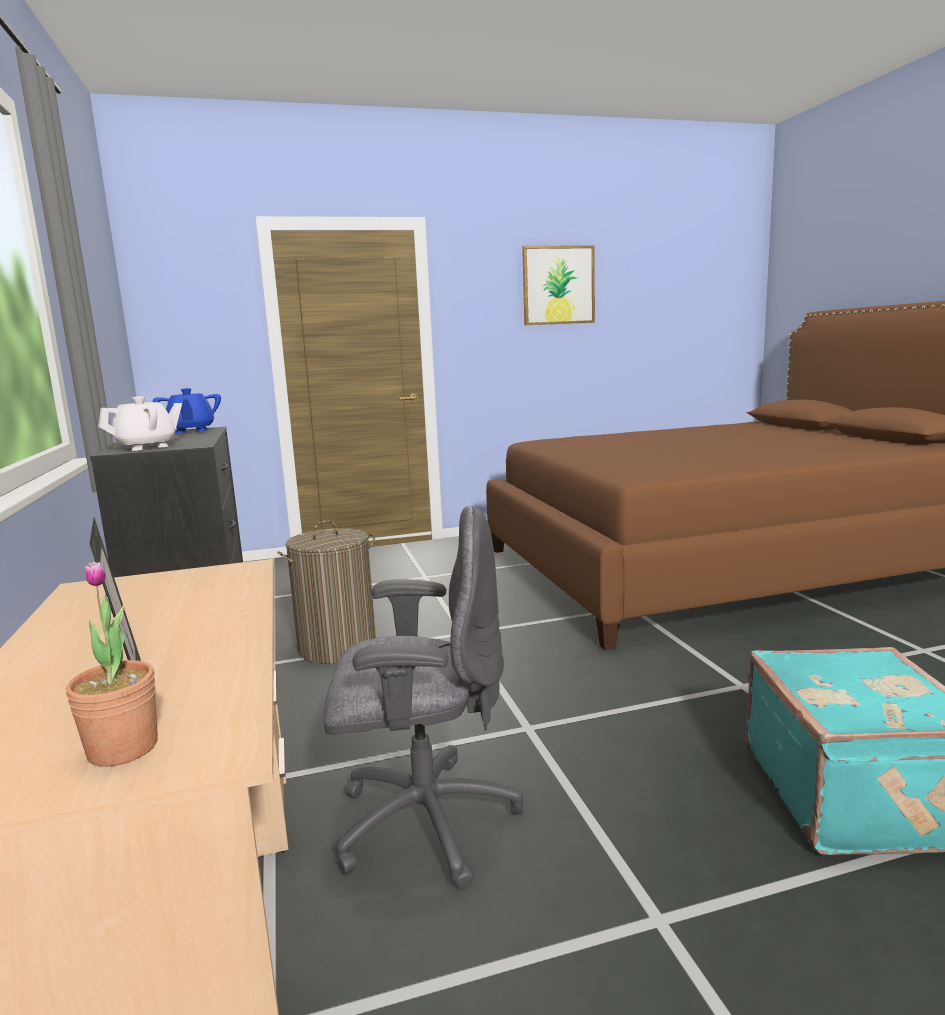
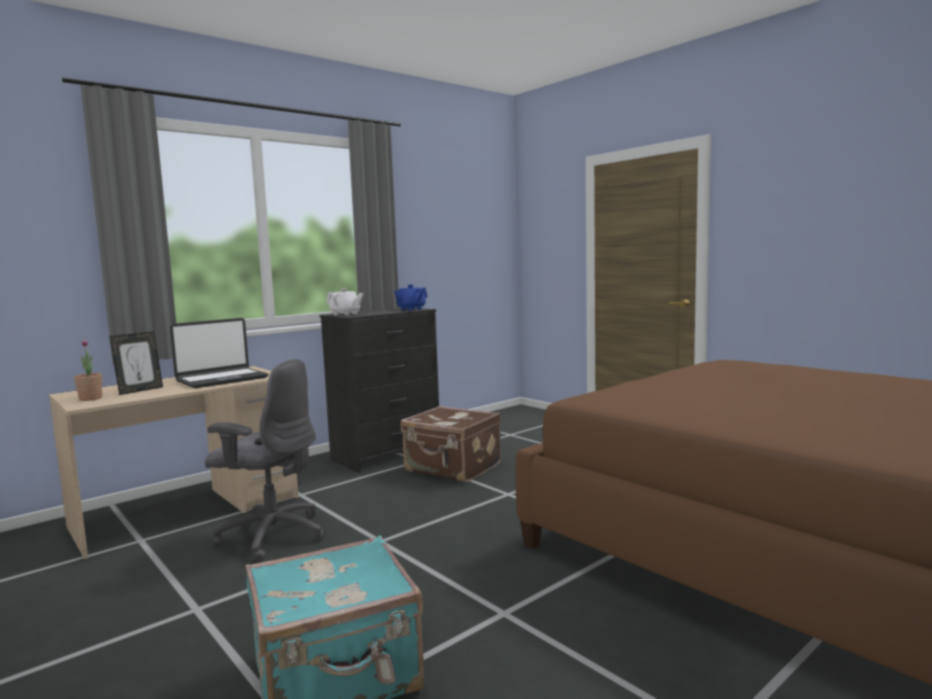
camera: 65 degrees right, 5 degrees down
(177, 605) = (222, 379): none -> laptop
(337, 647) = (452, 468): laundry basket -> brown suitcase
(423, 821) = (272, 535): grey office chair -> grey office chair turned 45 degrees counterclockwise
(558, 285) = (858, 186): picture -> none

